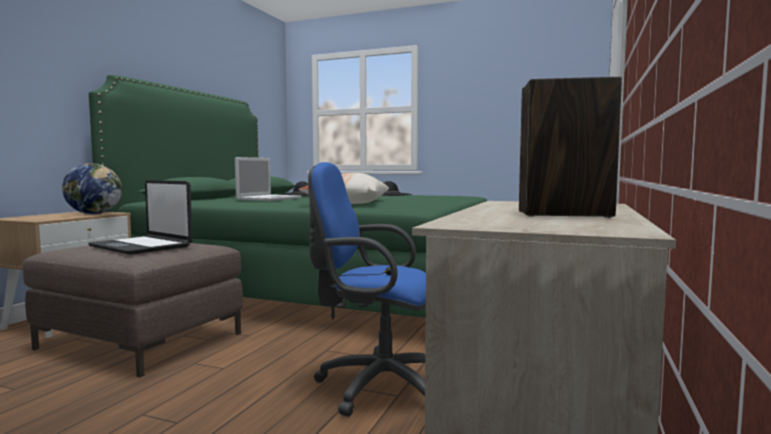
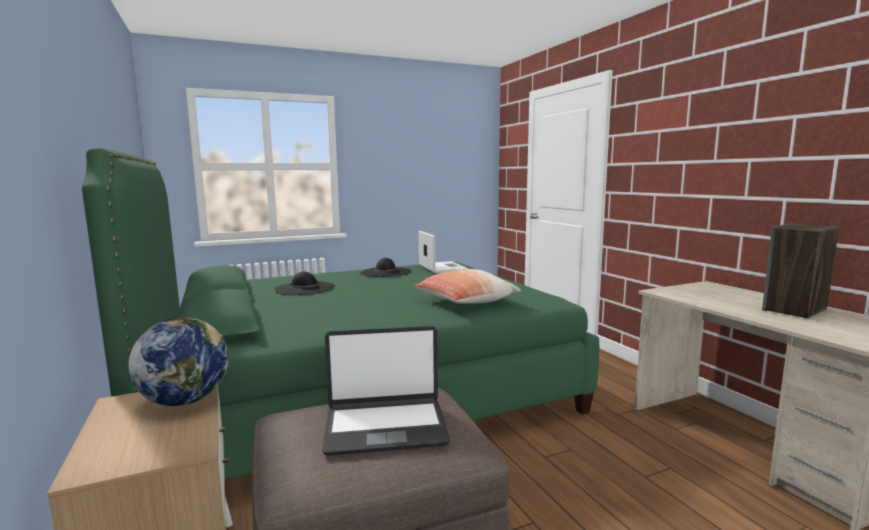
camera: 45 degrees left, 5 degrees up
(269, 198) = (338, 307): laptop -> laptop (442, 268)
(375, 386) = (645, 468): blue office chair -> none

